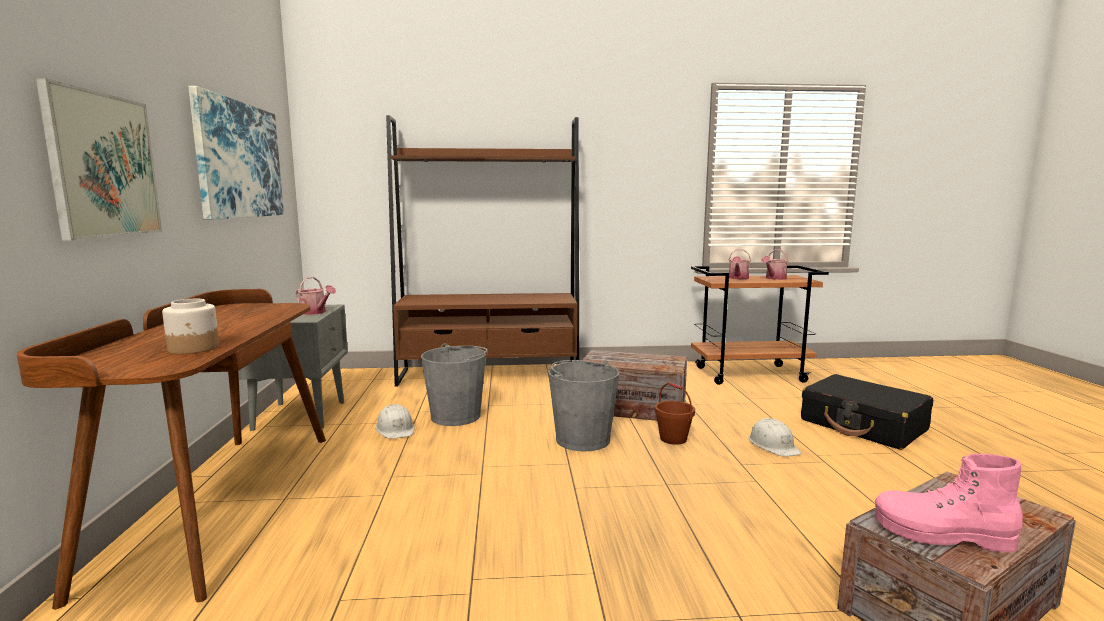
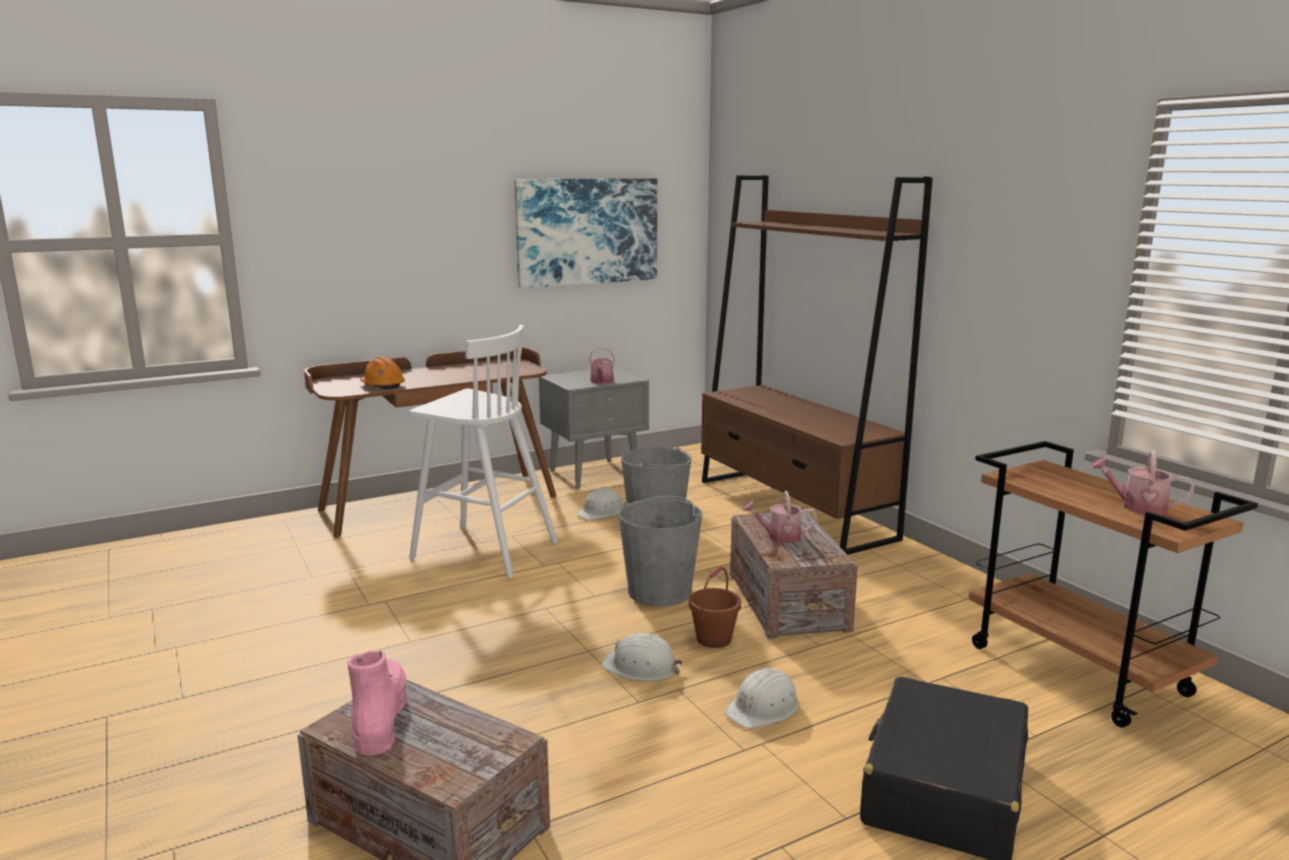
camera: 65 degrees right, 5 degrees up
(103, 165) = (406, 254): picture -> none
(194, 348) = (383, 385): jar -> orange hard hat
(406, 497) = (482, 550): none -> white stool
(704, 470) = (641, 667): none -> white hard hat
(738, 278) = (1077, 484): watering can -> watering can (779, 537)

